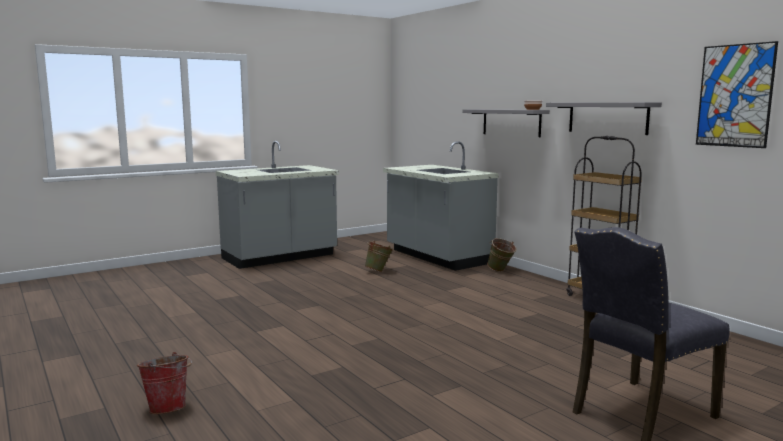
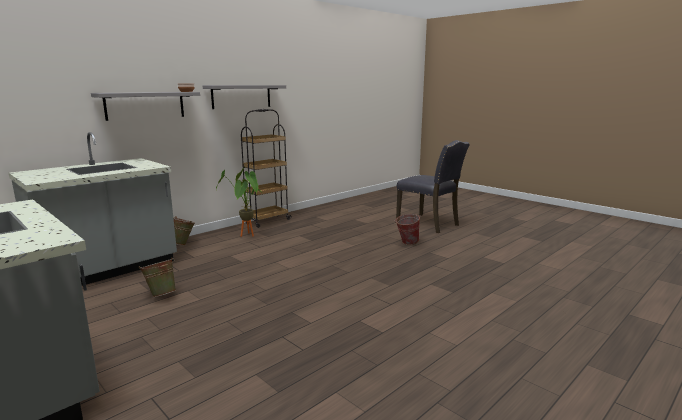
camera: 100 degrees left, 5 degrees up
(168, 408) = (552, 334): bucket -> bucket (406, 243)
(531, 291) = (246, 236): none -> potted plant
(735, 96) = (309, 81): picture -> none

